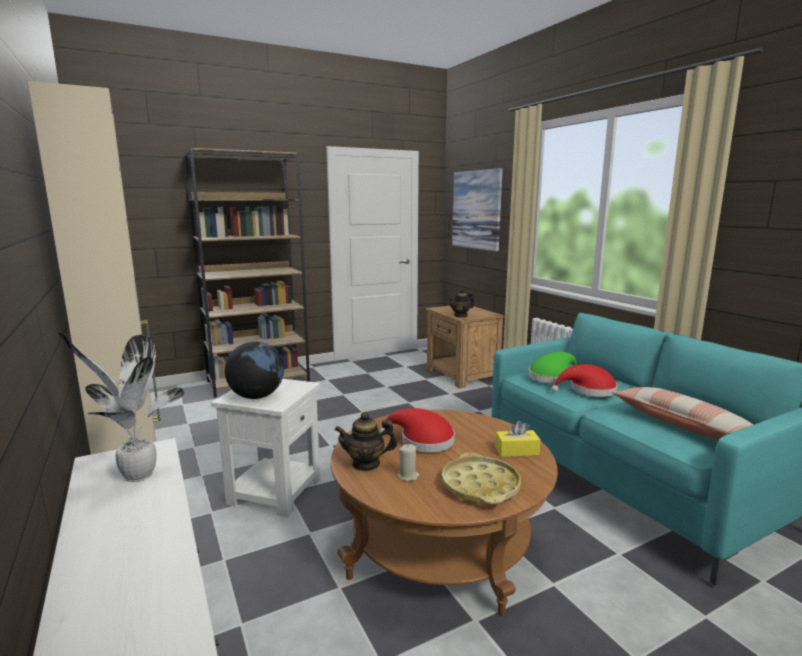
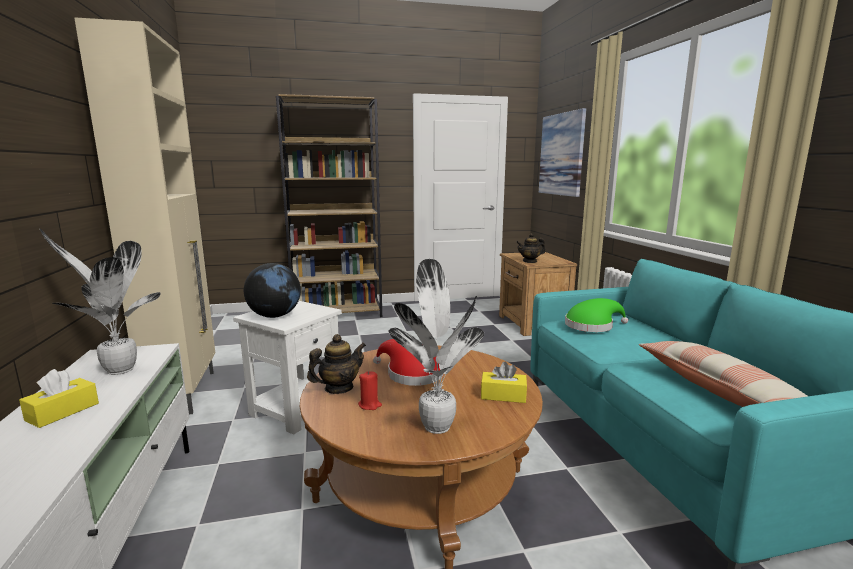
camera: 15 degrees right, 0 degrees up
(121, 529) = (63, 412): none -> yellow tissue box
(366, 464) = (338, 388): teapot -> teapot turned 135 degrees clockwise
(408, 476) = (370, 405): beige candle -> red candle
(480, 486) = (437, 425): yellow tray -> potted plant
(588, 390) = (626, 342): red hat -> none

